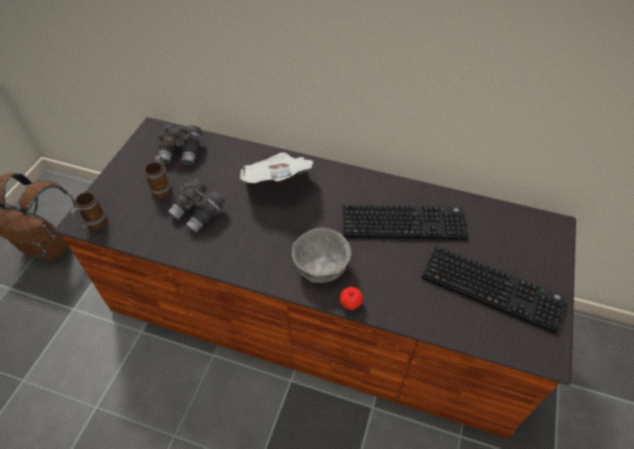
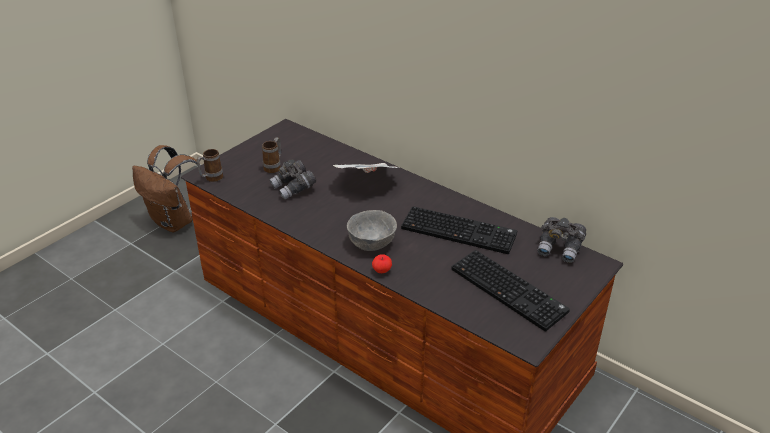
camera: 20 degrees right, 15 degrees down
(182, 152) = (301, 147): grey binoculars -> grey binoculars (560, 248)

